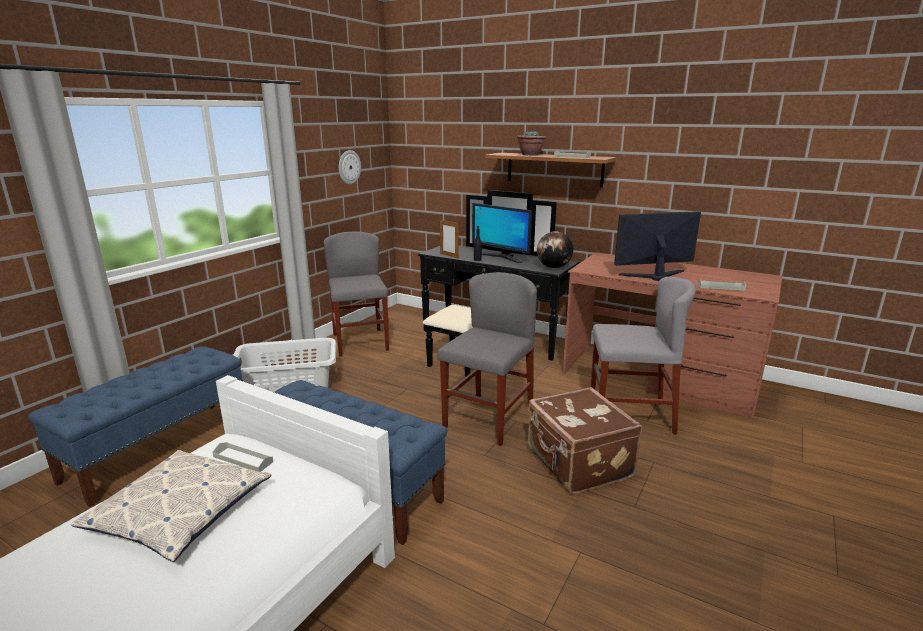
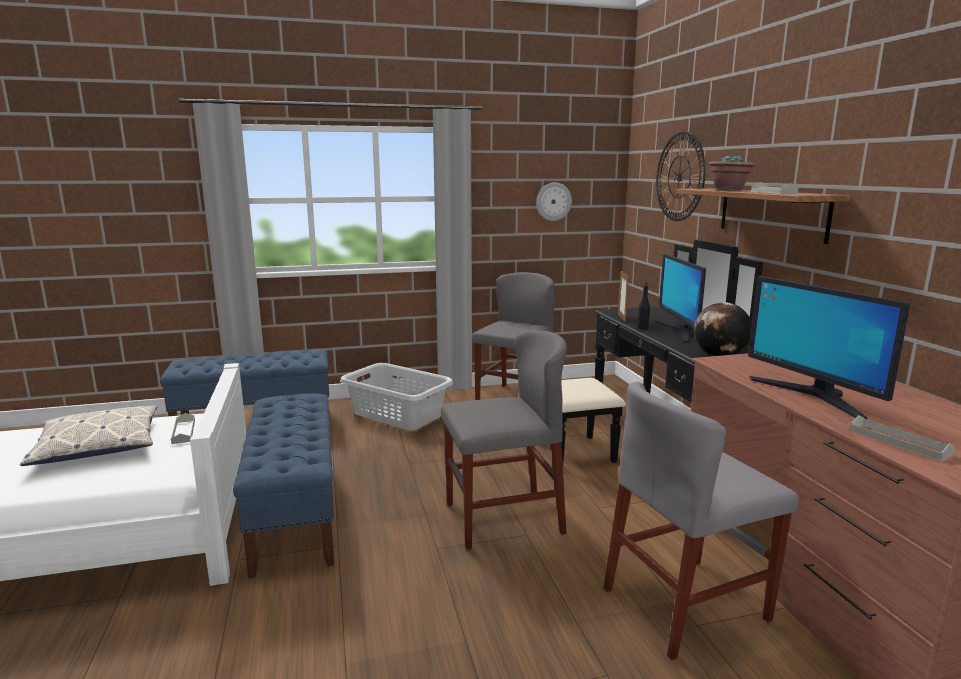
camera: 45 degrees right, 5 degrees down
(457, 143) = (679, 177): none -> wall clock
(577, 464) = (510, 614): brown suitcase -> none
(630, 414) = (685, 604): grey chair -> grey chair turned 105 degrees clockwise
(655, 276) = (813, 395): monitor -> monitor turned 150 degrees counterclockwise

